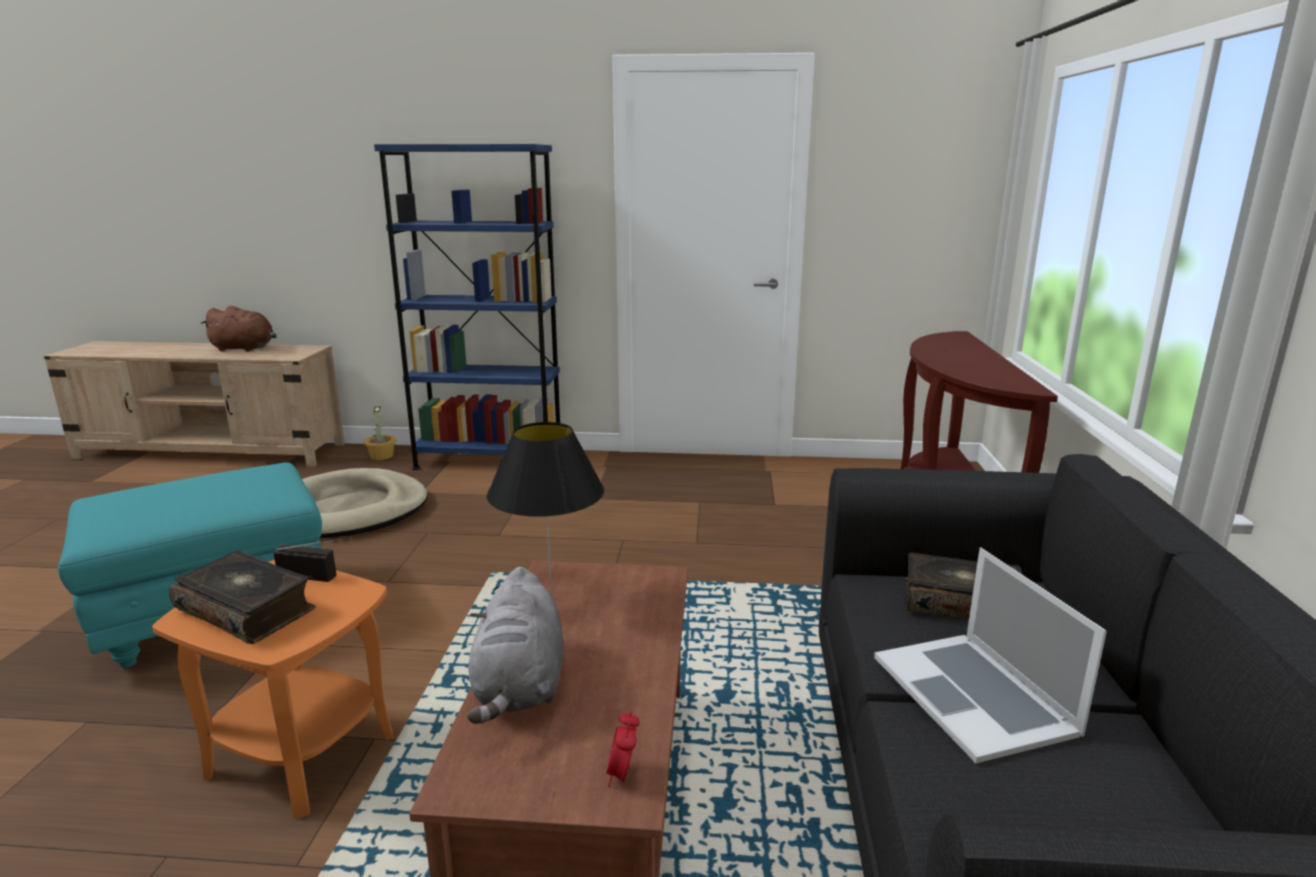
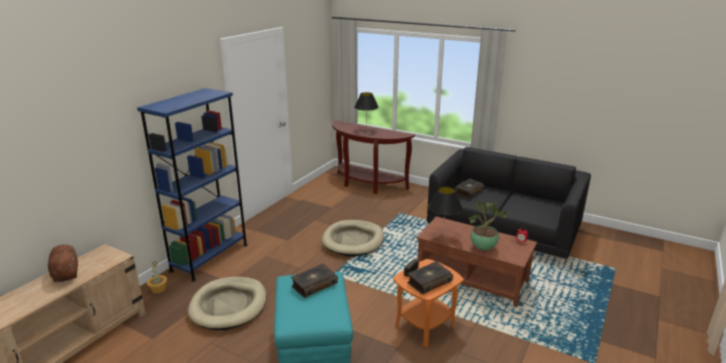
camera: 65 degrees left, 5 degrees up
(238, 488) = (314, 285): none -> book
(245, 349) = (66, 273): brown plush toy -> brown plush toy turned 60 degrees counterclockwise
(520, 686) = (484, 248): grey plush toy -> potted plant
(653, 561) = (353, 240): none -> beige dog bed
(960, 357) = (366, 131): none -> black table lamp
(973, 694) = (503, 203): laptop -> none

